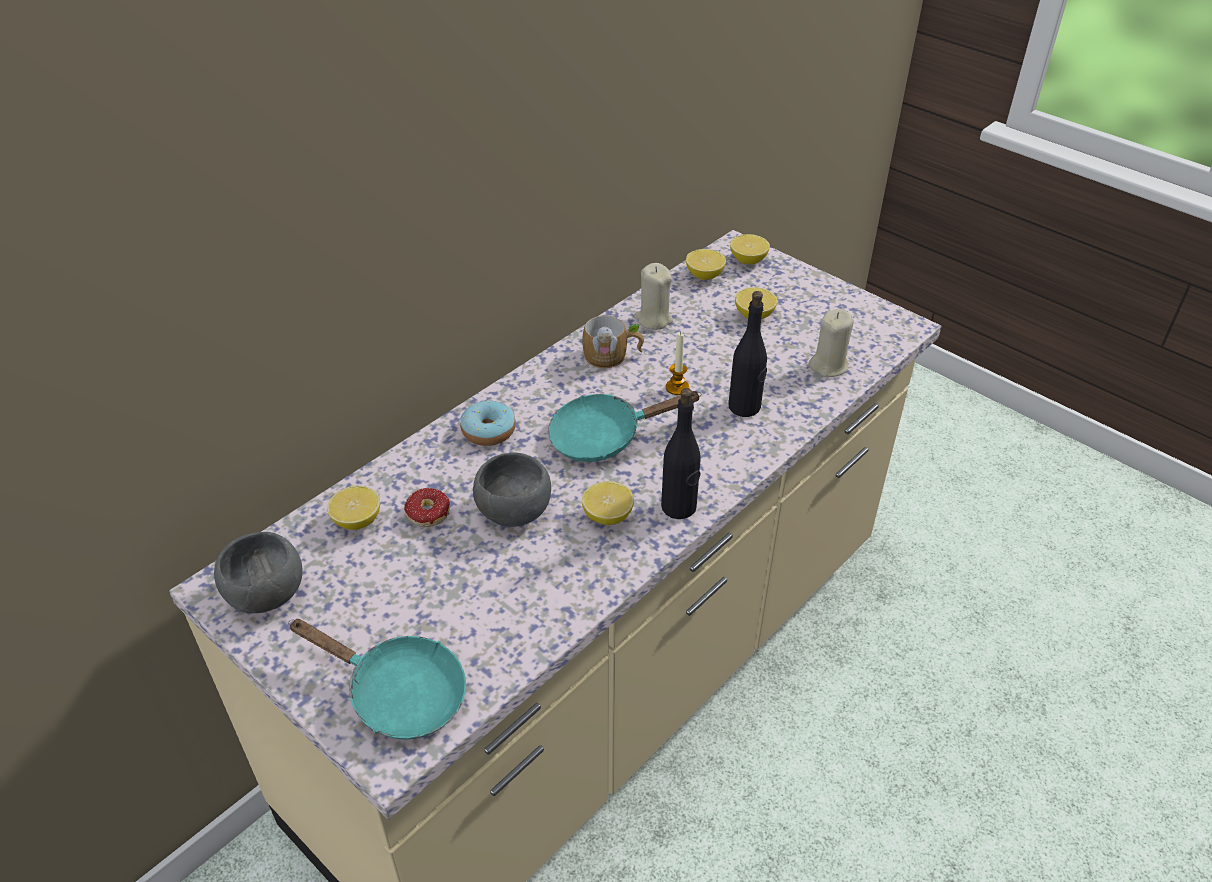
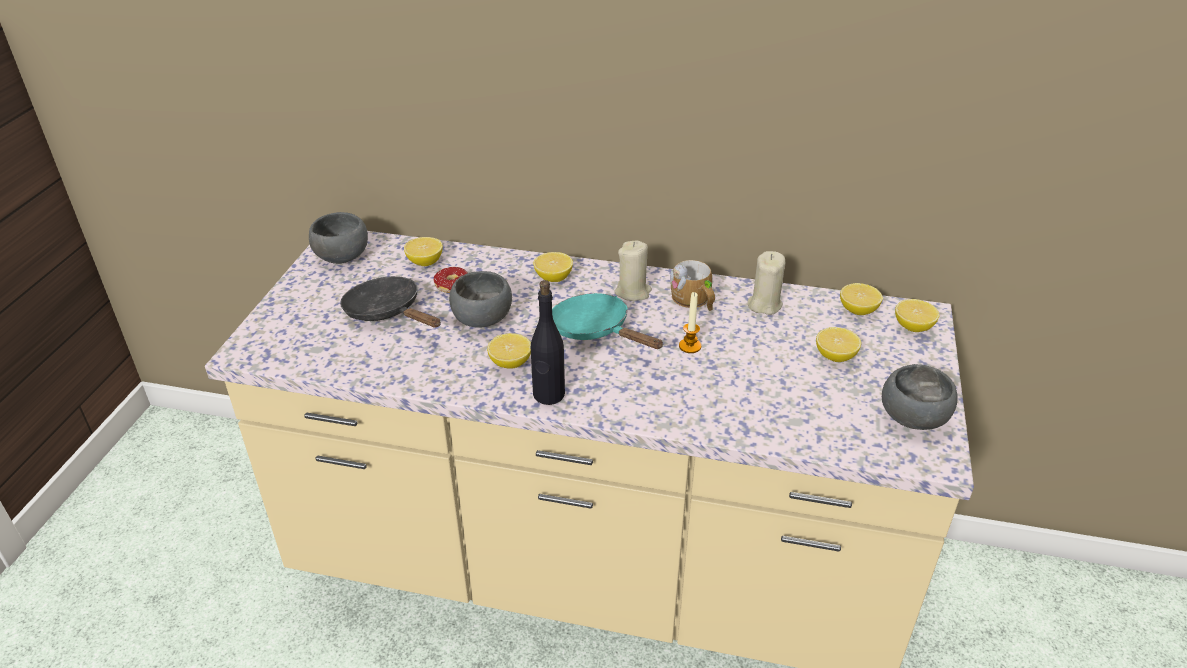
camera: 60 degrees right, 5 degrees down
(398, 693) = (291, 335): turquoise frying pan -> none
(430, 586) = (387, 312): none -> black frying pan
(488, 431) = (553, 278): donut -> lemon
(744, 407) = (702, 391): black bottle -> none
(828, 365) = (814, 424): beige candle -> beige candle (633, 292)
(855, 314) = (914, 419): none -> grey bowl

